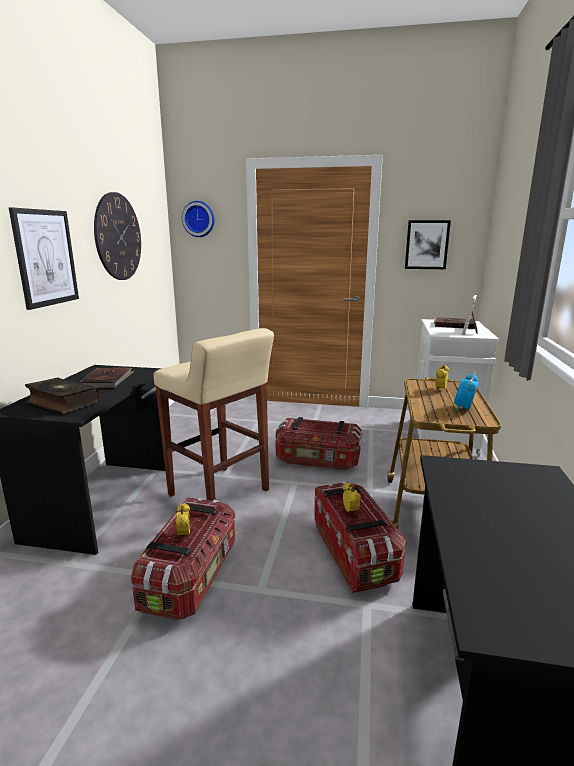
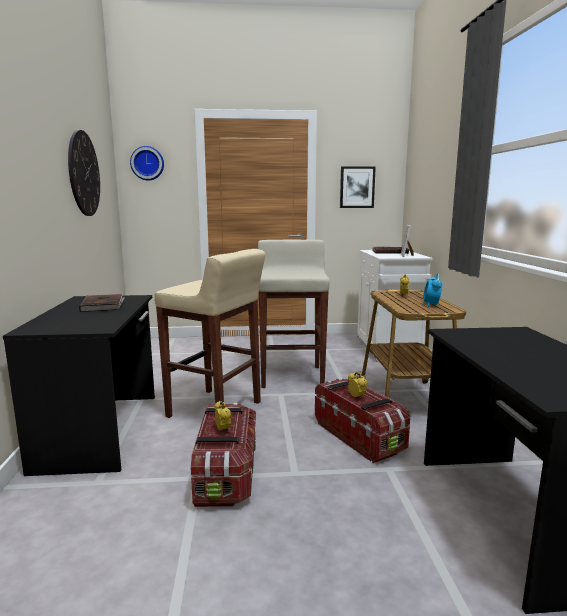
camera: 15 degrees left, 5 degrees down
(45, 258) = (37, 185): picture -> none
(62, 403) = (76, 322): book -> none
(318, 460) = (291, 376): storage box -> beige stool

